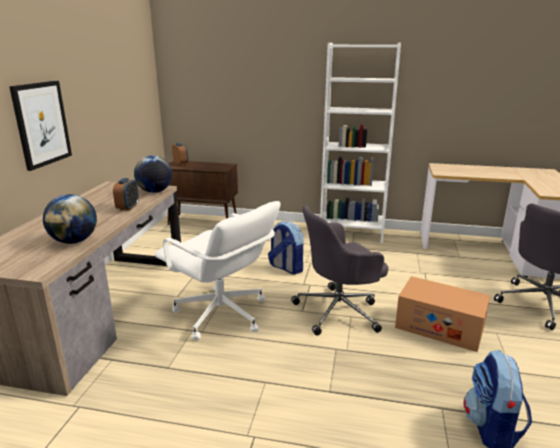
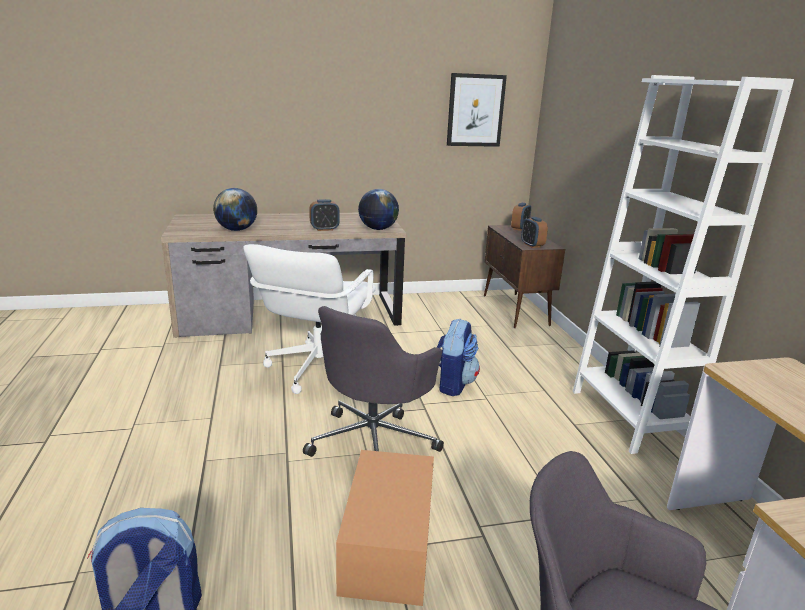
camera: 65 degrees right, 0 degrees up
(41, 124) = (313, 136): picture -> picture (475, 110)
(221, 168) = (532, 245): none -> alarm clock
(339, 311) = (374, 442): grey office chair -> grey office chair turned 105 degrees counterclockwise

